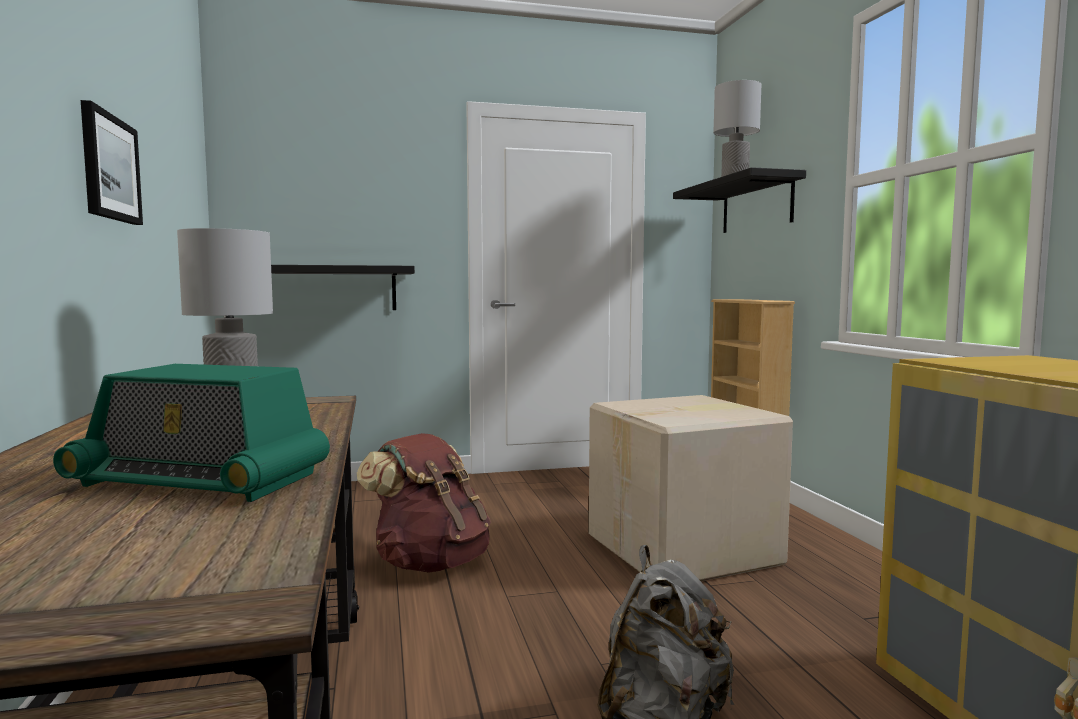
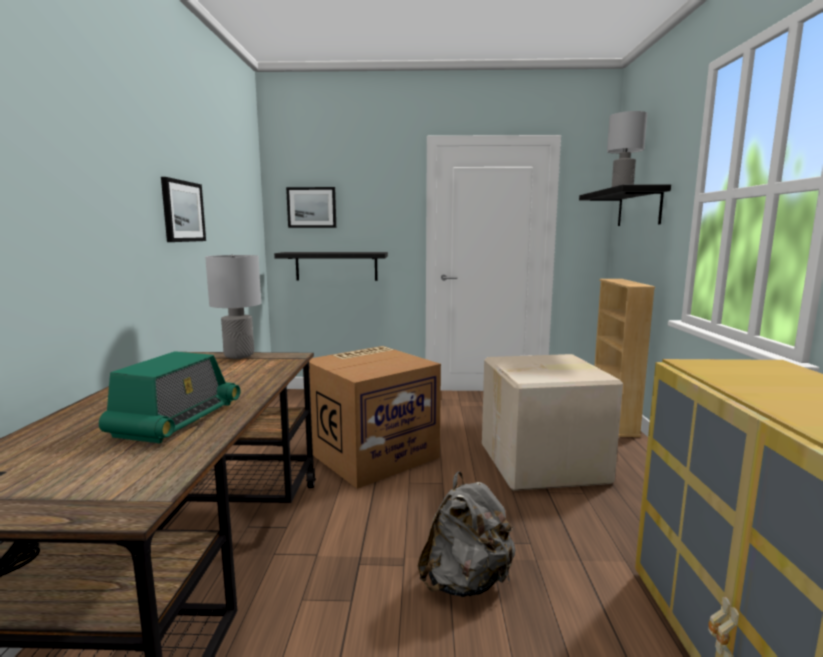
camera: 15 degrees right, 5 degrees up
(200, 480) = (177, 420): radio -> radio turned 105 degrees counterclockwise
(291, 198) = (311, 207): none -> picture
(430, 563) = (372, 453): brown backpack -> cardboard box

